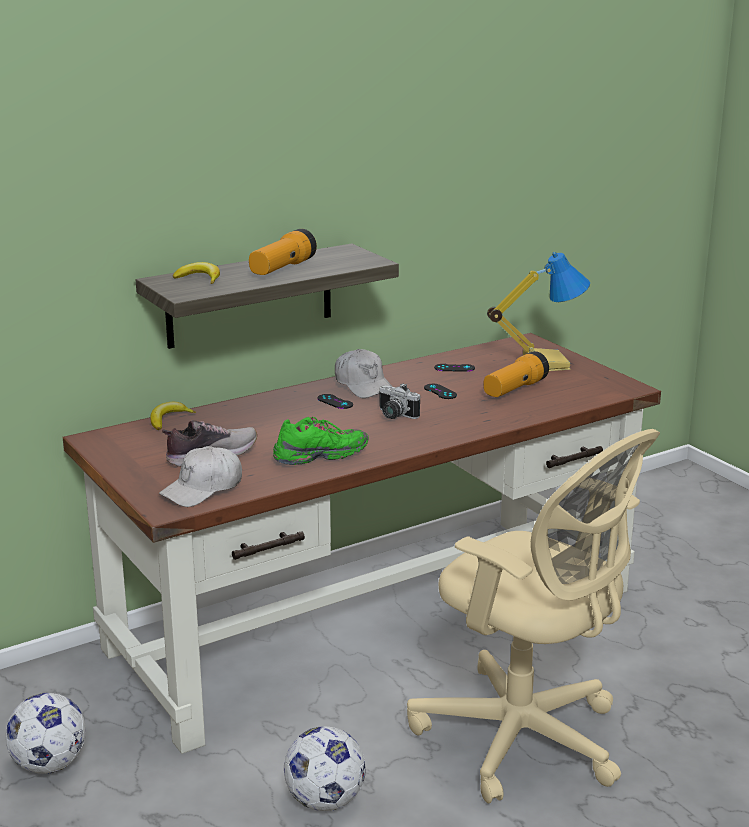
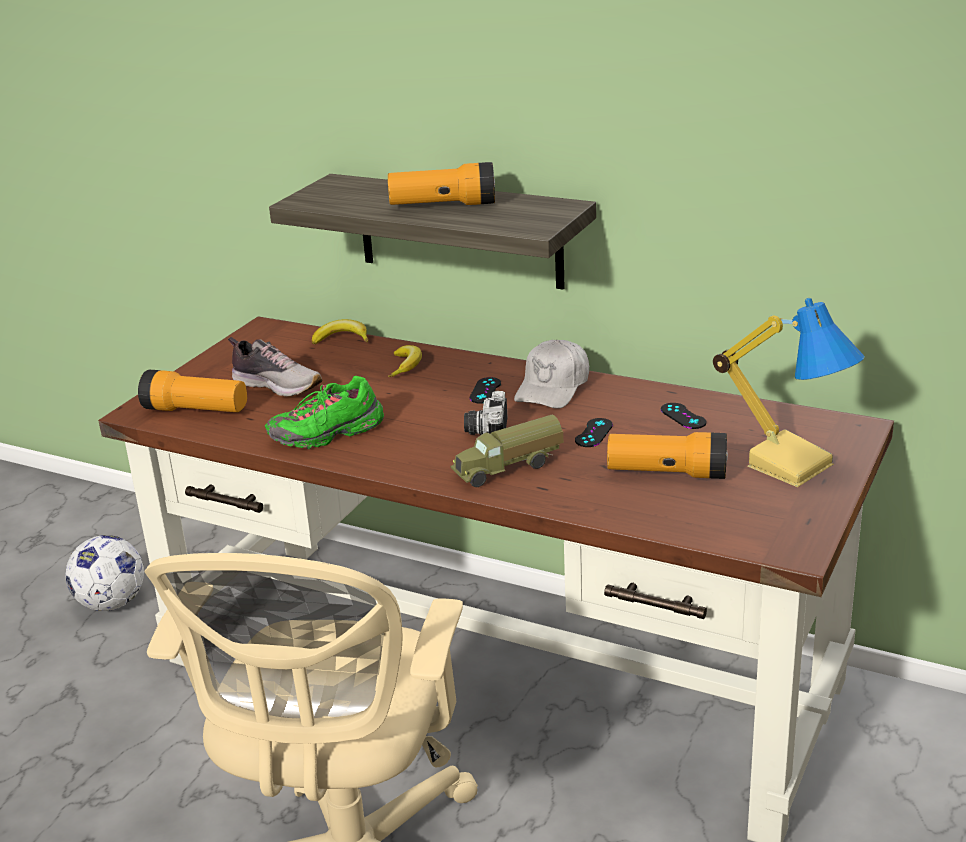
camera: 60 degrees right, 5 degrees up
(199, 279) = (358, 191): banana -> banana (406, 366)
(203, 489) = (196, 410): white cap -> flashlight
(320, 457) = (328, 434): green shoe -> green shoe turned 120 degrees clockwise
(325, 800) = (149, 780): football -> none
(451, 422) = (509, 469): none -> toy truck

